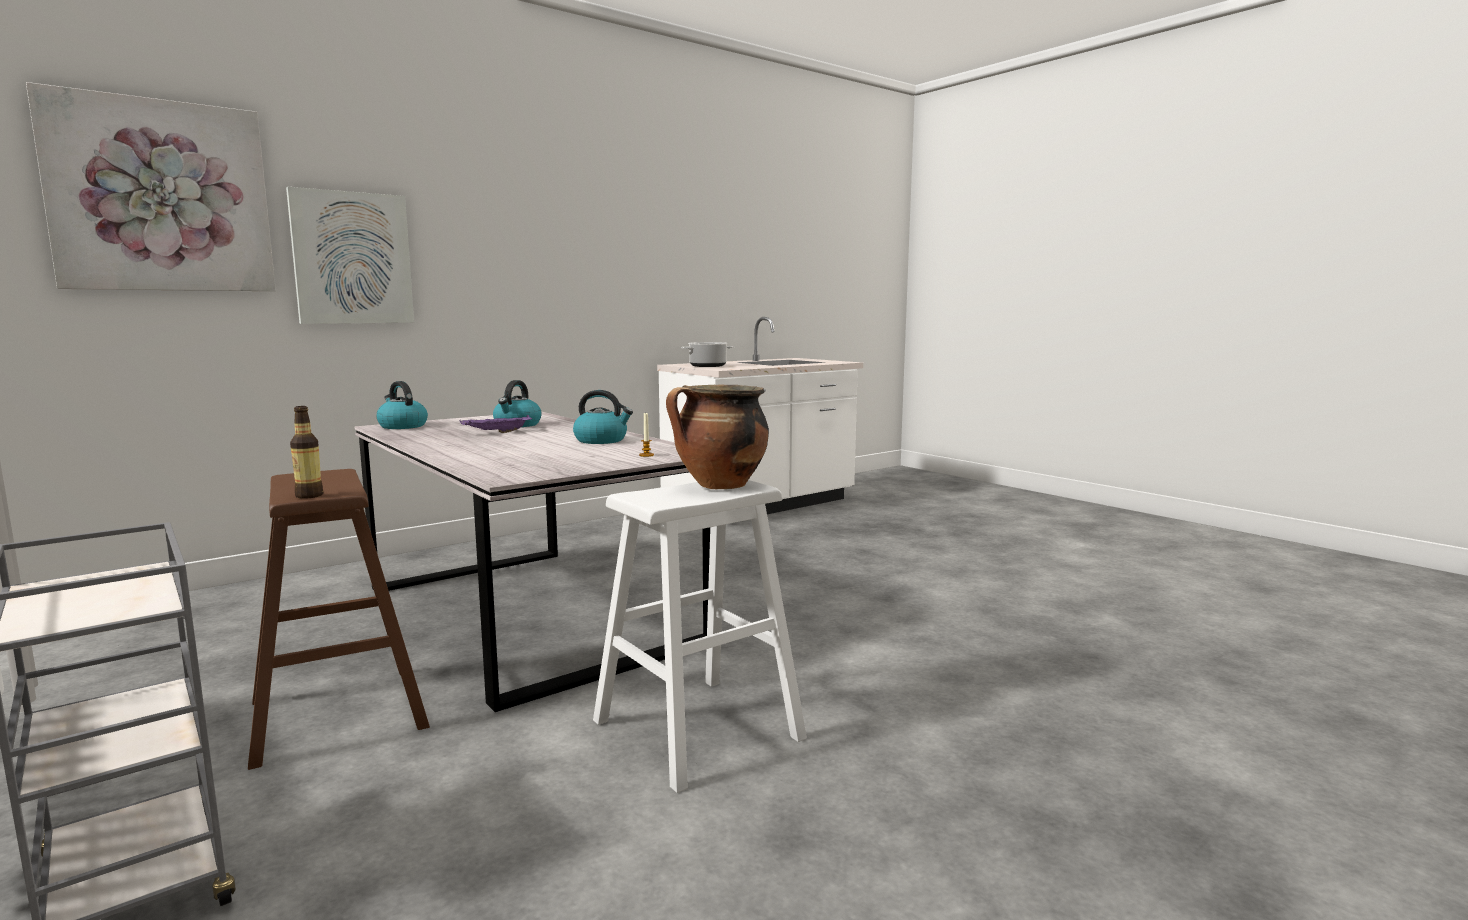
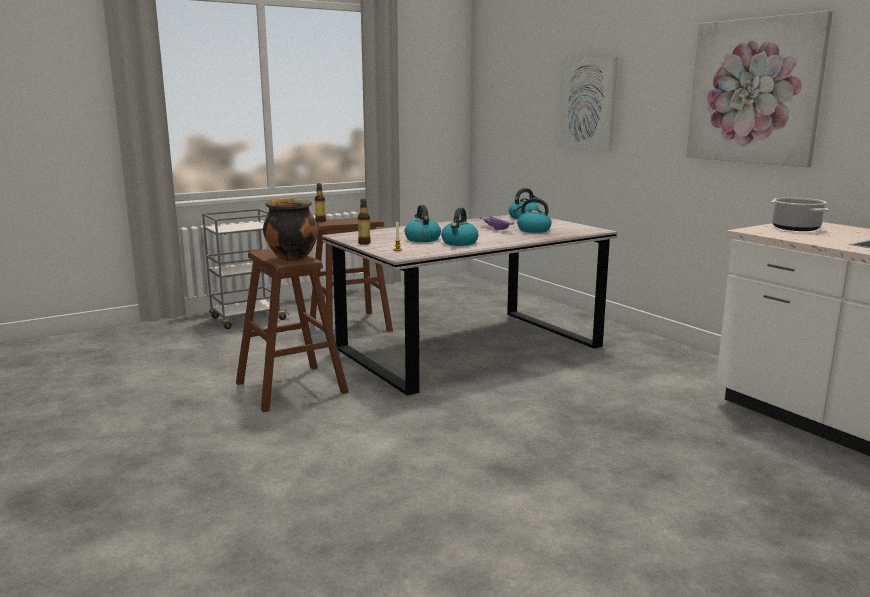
camera: 95 degrees right, 5 degrees up
(161, 196) = (522, 73): picture -> picture (754, 91)
(566, 450) = (422, 239): none -> kettle
(591, 466) = (364, 243): none -> bottle
(697, 730) = (291, 387): white stool -> brown stool

